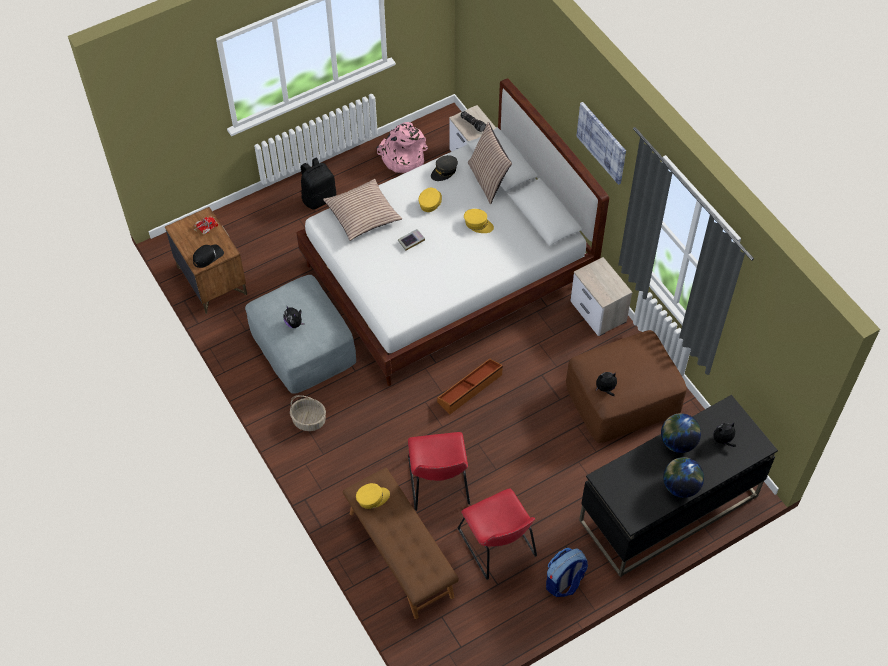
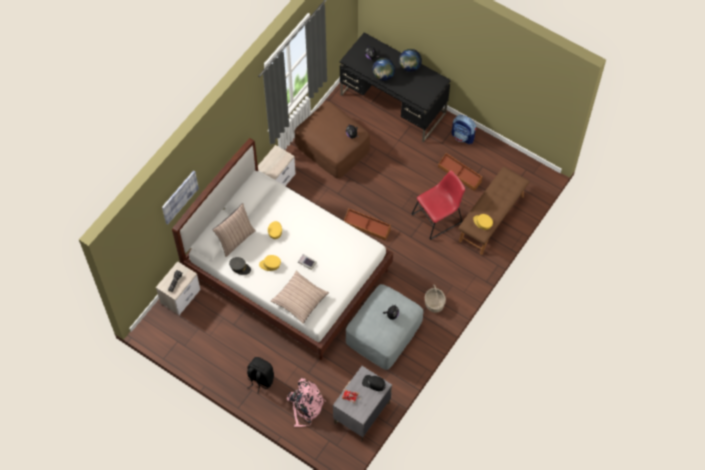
camera: 115 degrees left, 5 degrees up
(211, 280) = (362, 413): brown nightstand -> grey nightstand
(402, 157) = (199, 342): pink backpack -> pink backpack (305, 406)
(498, 546) = (459, 174): red chair -> brown storage box
(602, 142) = (232, 131): picture -> picture (179, 197)

